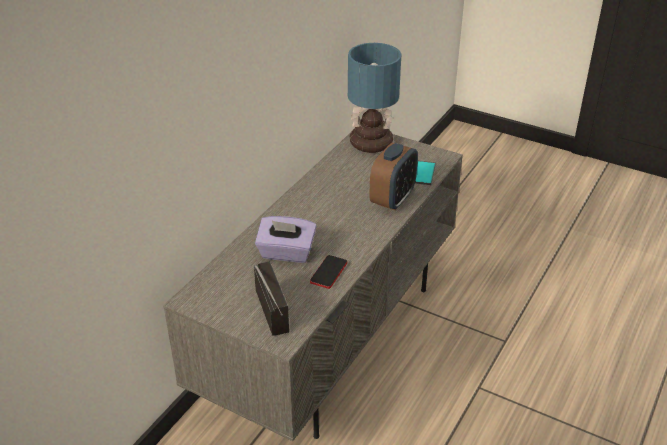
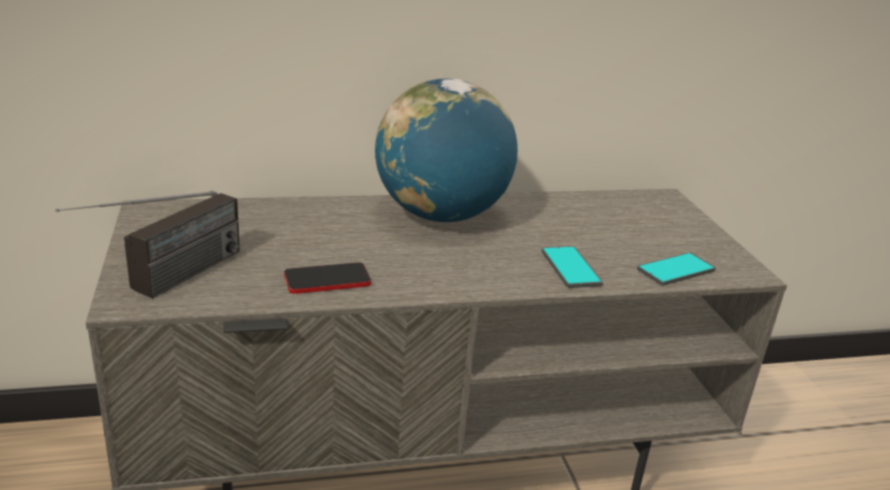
camera: 45 degrees right, 10 degrees down
(286, 253) = (326, 236): purple tissue box -> none
(305, 208) = (441, 215): none -> globe
(372, 143) = (658, 210): table lamp -> none
(392, 199) = (571, 268): alarm clock -> phone

